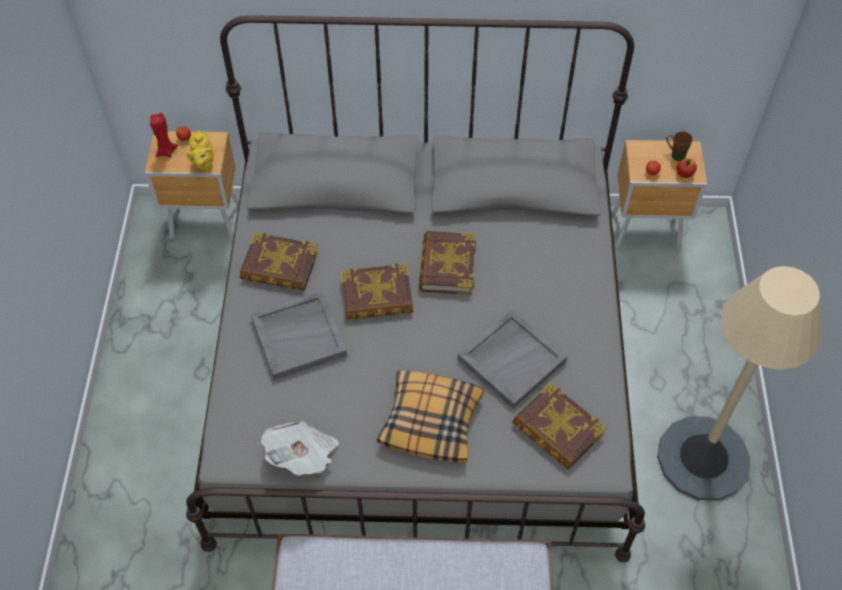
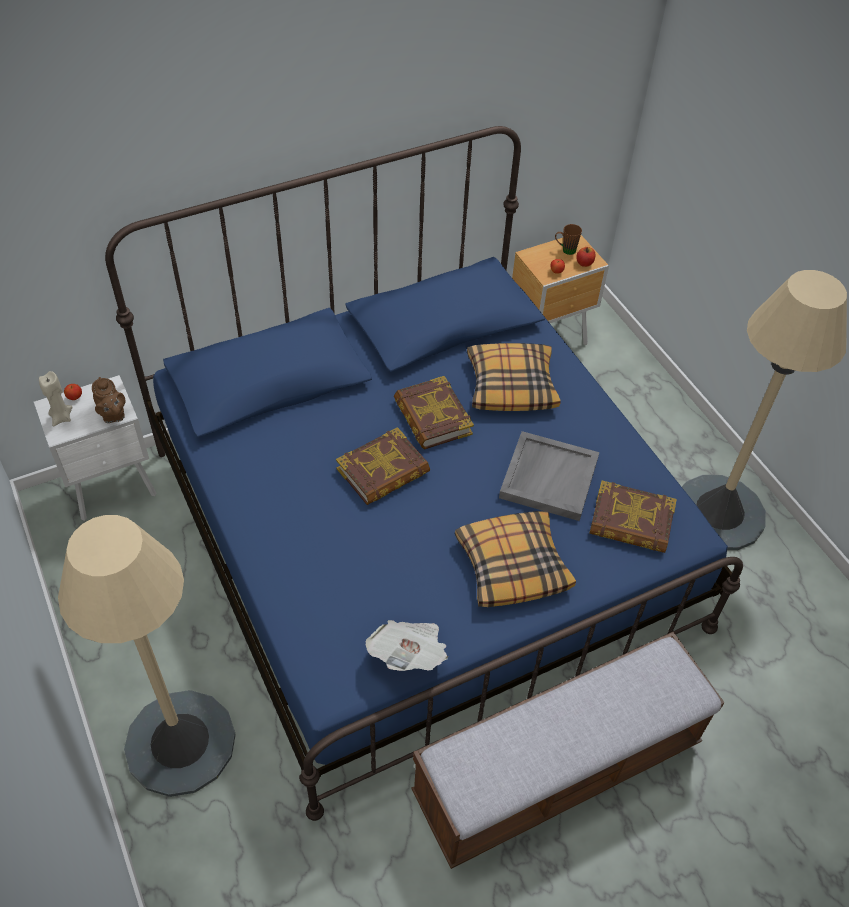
camera: 30 degrees left, 5 degrees down
(145, 445) = (180, 743): none -> beige floor lamp
(166, 151) = (61, 417): red candle -> beige candle
(203, 164) = (112, 415): yellow teapot -> brown teapot
(207, 222) = (115, 489): brown nightstand -> white nightstand
(279, 267) = (264, 482): book -> none
(299, 336) = (329, 540): grey tray -> none
(420, 363) = (419, 536): grey bed -> blue bed
(534, 264) = (511, 385): none -> pillow

